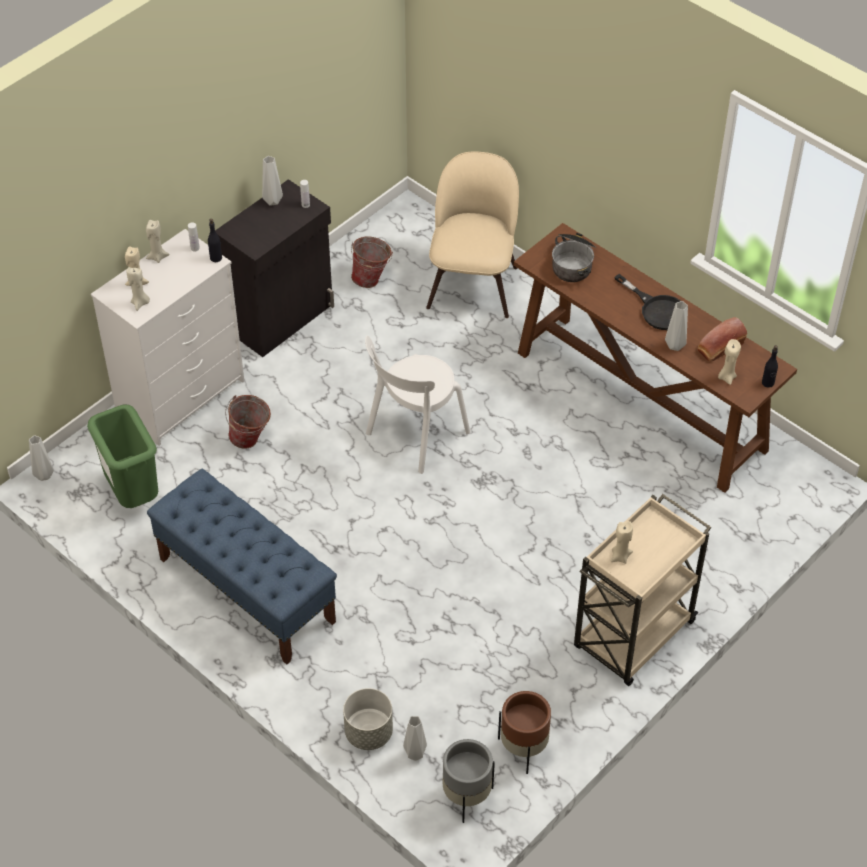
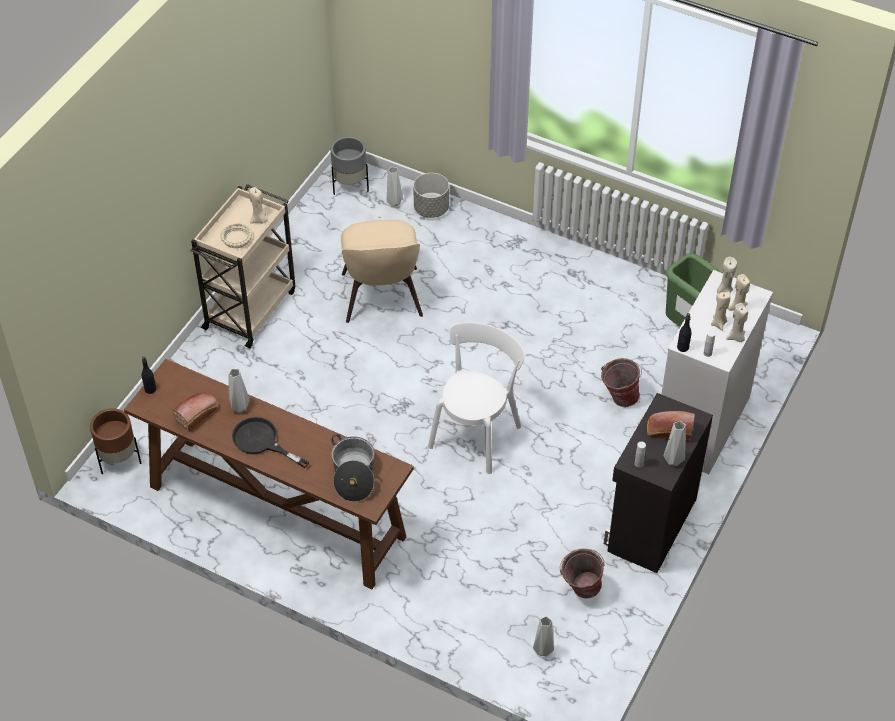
camera: 165 degrees right, 0 degrees up
(44, 475) = (773, 332): grey vase -> grey vase (543, 651)
(246, 590) = (563, 281): blue bench -> none
(263, 225) = (668, 431): none -> bread
(473, 284) = (474, 608): beige chair -> beige chair (382, 298)
(523, 749) = (318, 220): brown planter -> brown planter (119, 459)
(652, 536) = (236, 239): none -> beige bowl
(726, 377) = (188, 387): beige candle -> beige candle (719, 323)

